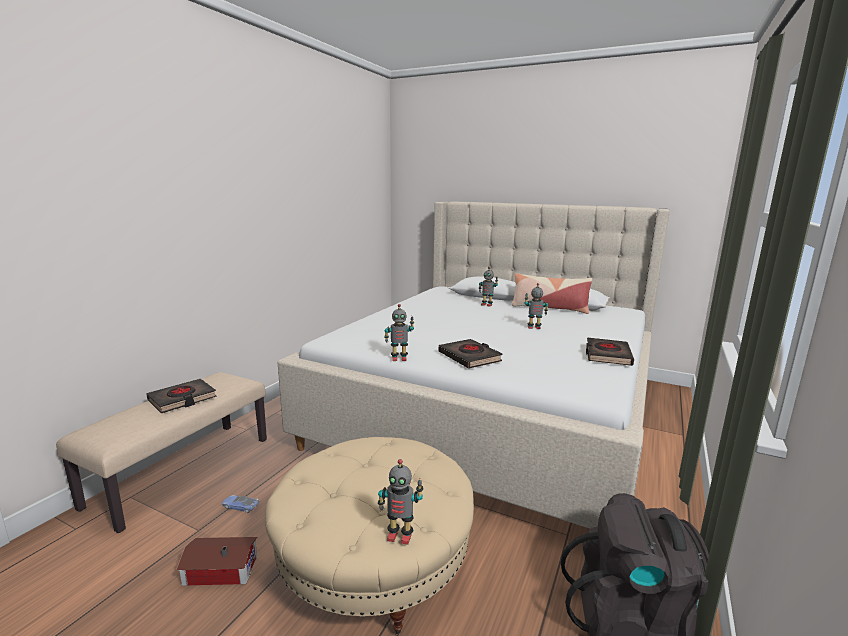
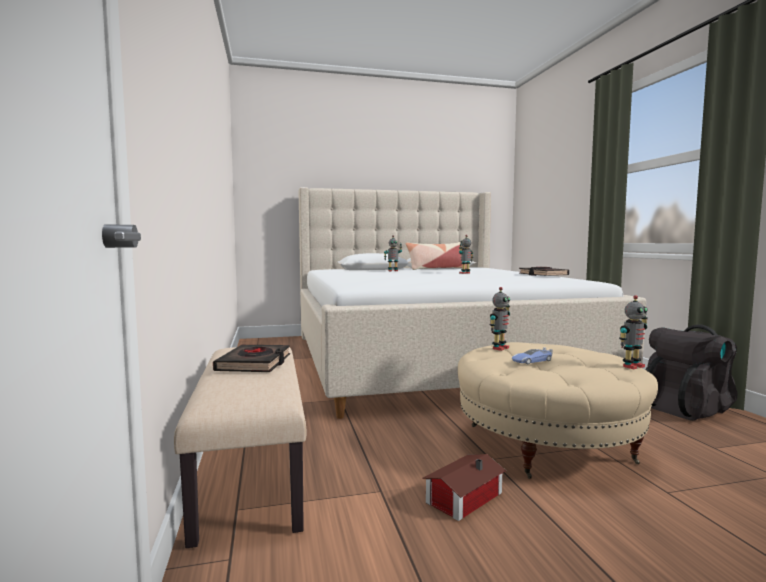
camera: 40 degrees left, 10 degrees down
(240, 506) = (378, 463): toy car -> toy car (531, 361)
(399, 358) = (448, 285): toy robot -> toy robot (499, 348)
(469, 357) = (485, 281): black book -> none

